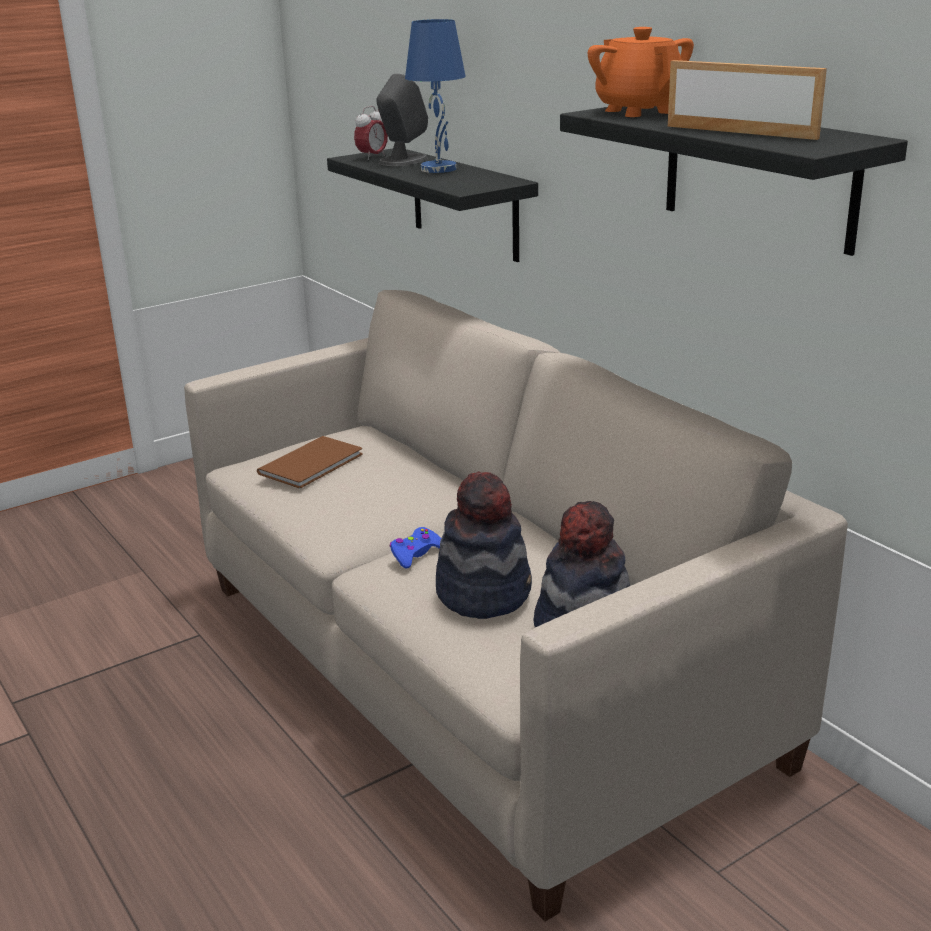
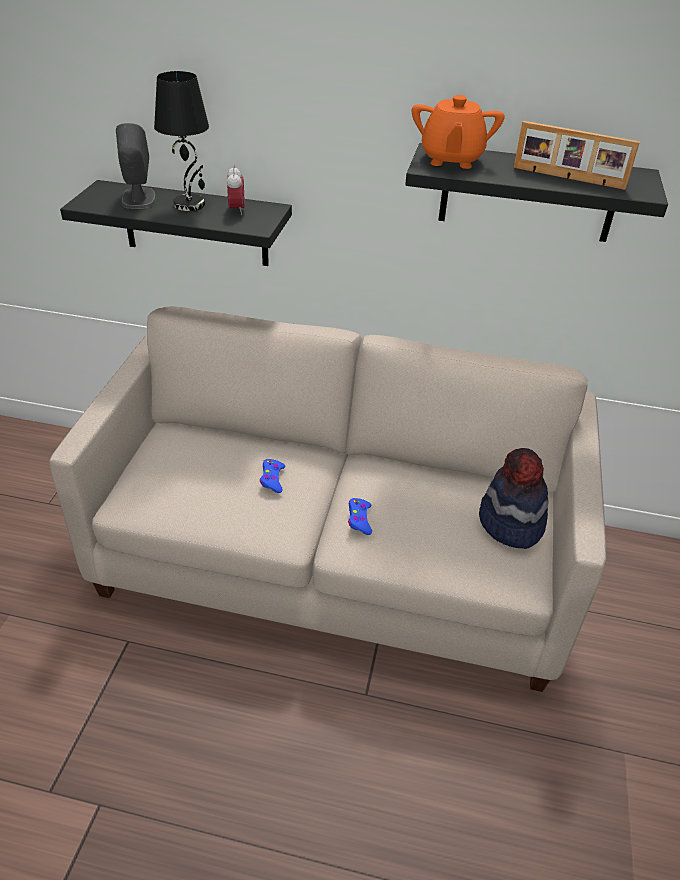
camera: 45 degrees left, 15 degrees up
(315, 463) = (192, 477): brown book -> none
(372, 157) = (102, 199): alarm clock -> alarm clock (236, 210)
(382, 491) = (272, 479): none -> blue game controller
(439, 169) = (190, 204): blue table lamp -> black table lamp
(484, 593) = (435, 527): hat -> none
(639, 111) = (451, 160): orange teapot -> orange teapot turned 105 degrees counterclockwise
(741, 132) = (568, 178): picture frame -> picture frame turned 150 degrees counterclockwise

